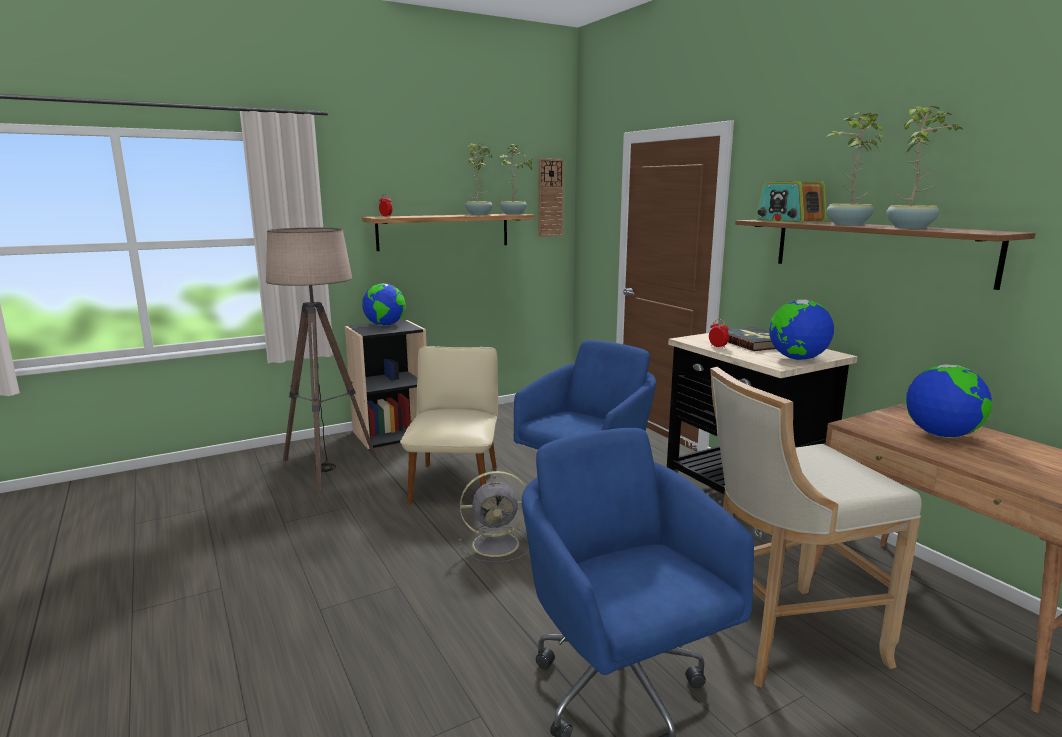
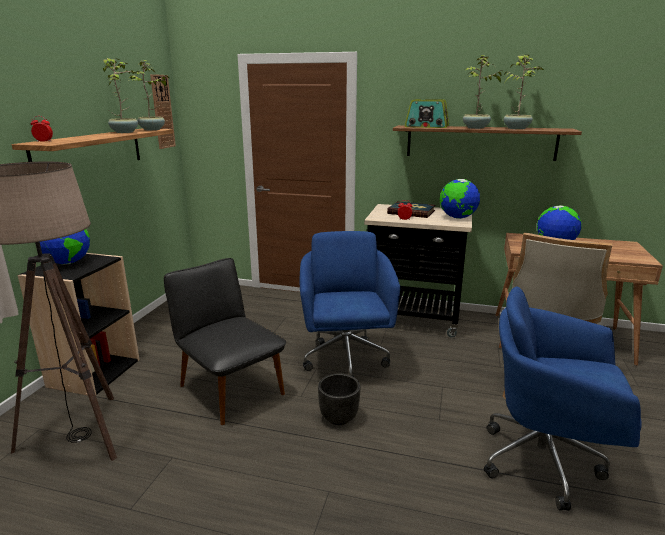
camera: 45 degrees left, 5 degrees up
(454, 484) = (231, 389): beige chair -> black chair
(498, 544) = (338, 417): grey fan -> black planter

